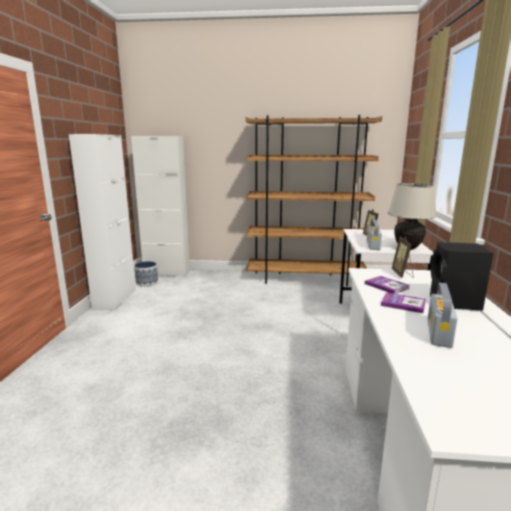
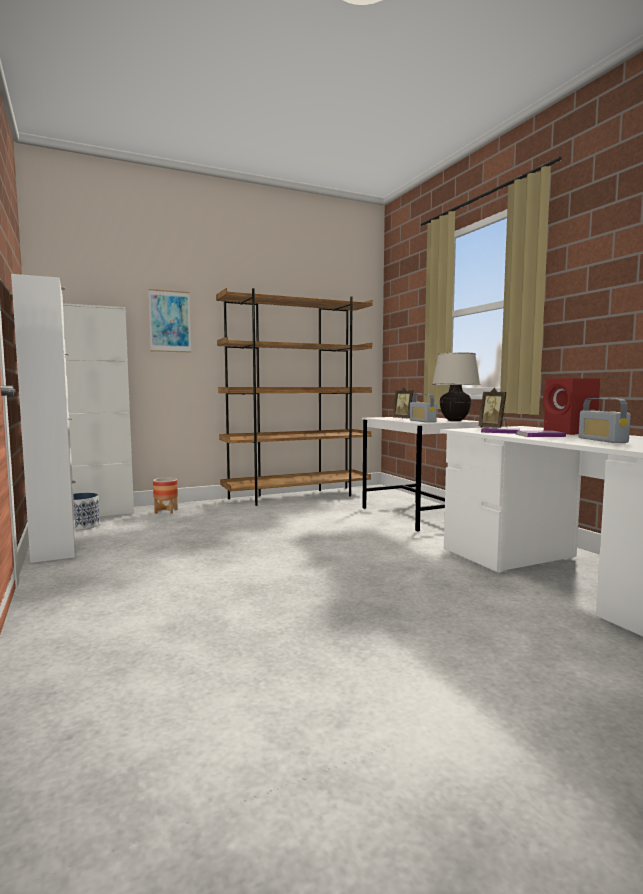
camera: 30 degrees left, 10 degrees down
(204, 278) = (166, 511): none -> planter
(216, 141) = (170, 321): none -> picture
(454, 303) = (570, 433): black speaker -> red speaker

